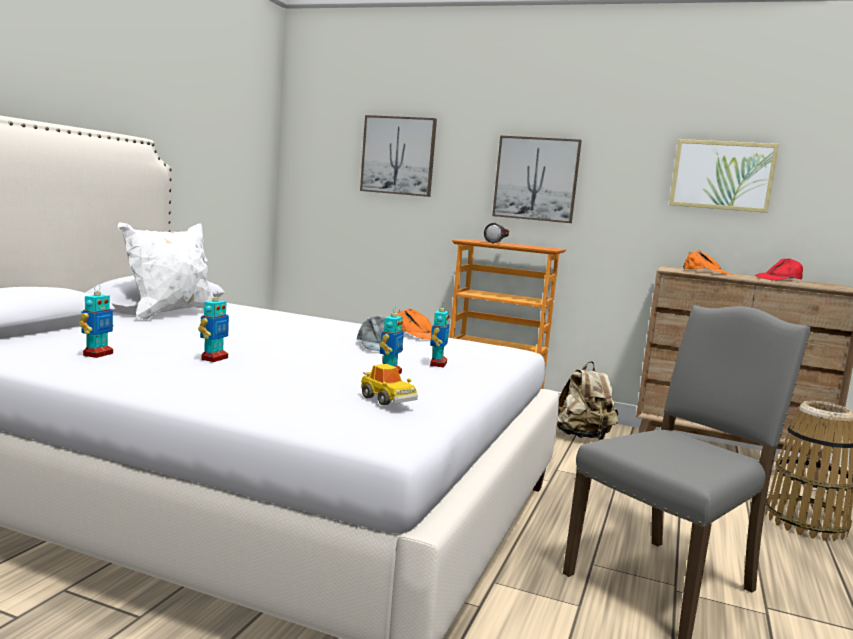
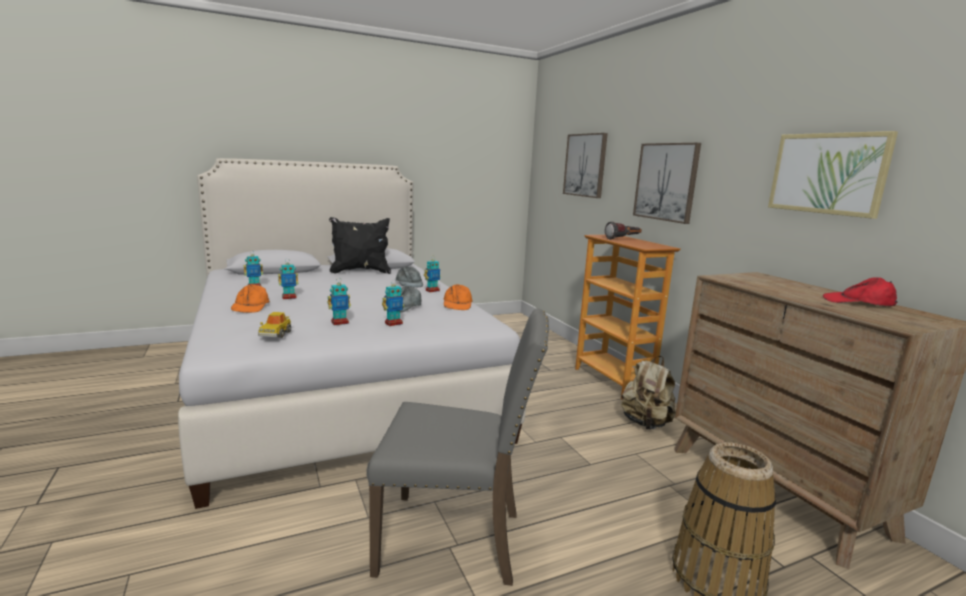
camera: 45 degrees right, 5 degrees up
(170, 314) = (360, 271): white pillow -> black pillow
(287, 320) = (409, 283): none -> grey cap
(341, 325) = (432, 290): none -> toy robot
(707, 272) = (773, 284): orange cap -> orange cap (251, 306)

